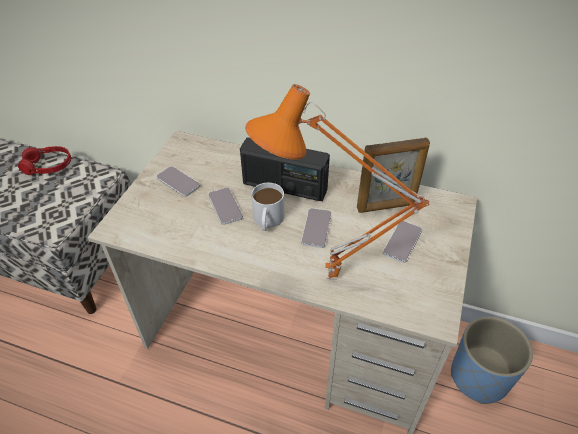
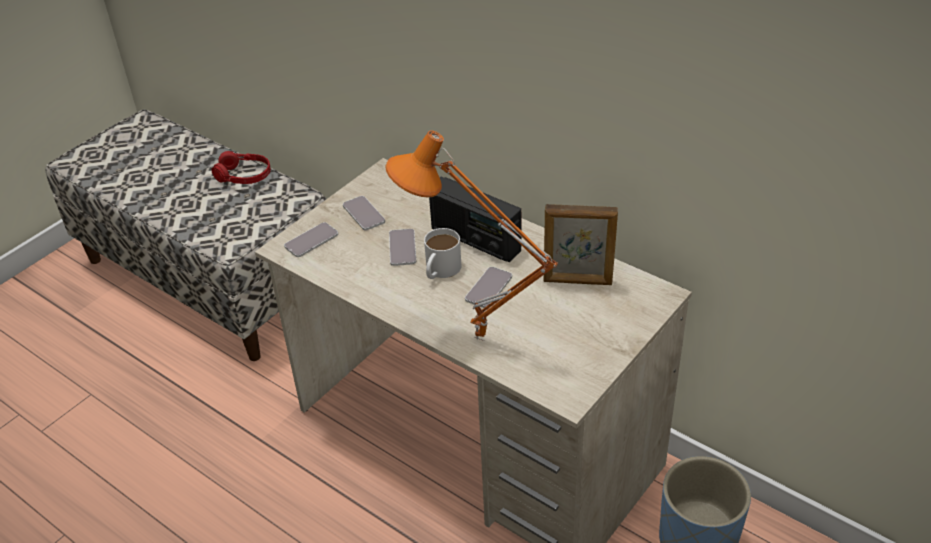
camera: 20 degrees right, 5 degrees down
(402, 242) = (575, 320): phone -> phone (311, 240)

